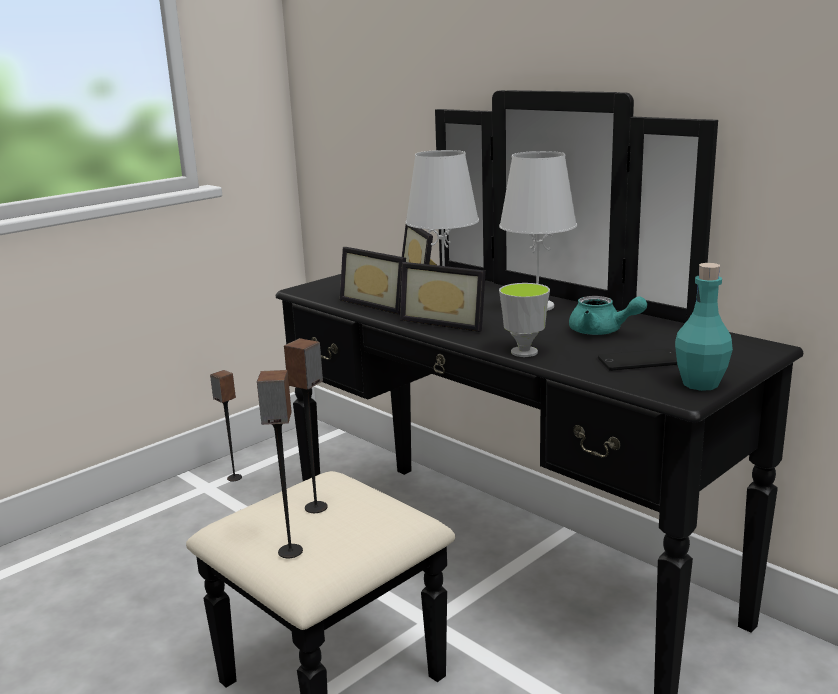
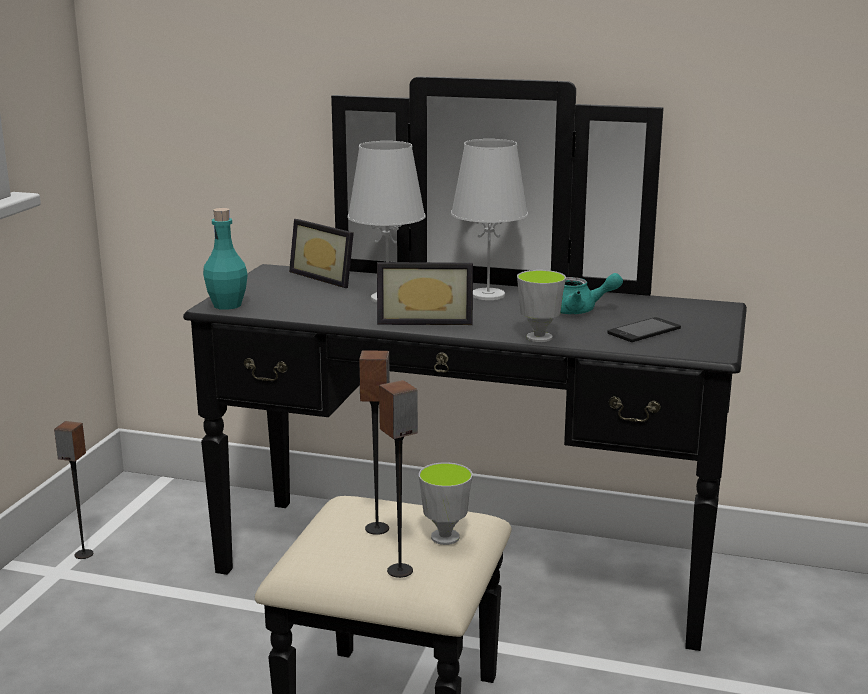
camera: 30 degrees left, 0 degrees up
(362, 530) = (445, 537): none -> cup
(379, 304) = (328, 311): picture frame -> none
(700, 384) = (713, 342): turquoise bottle -> turquoise bottle (227, 305)

